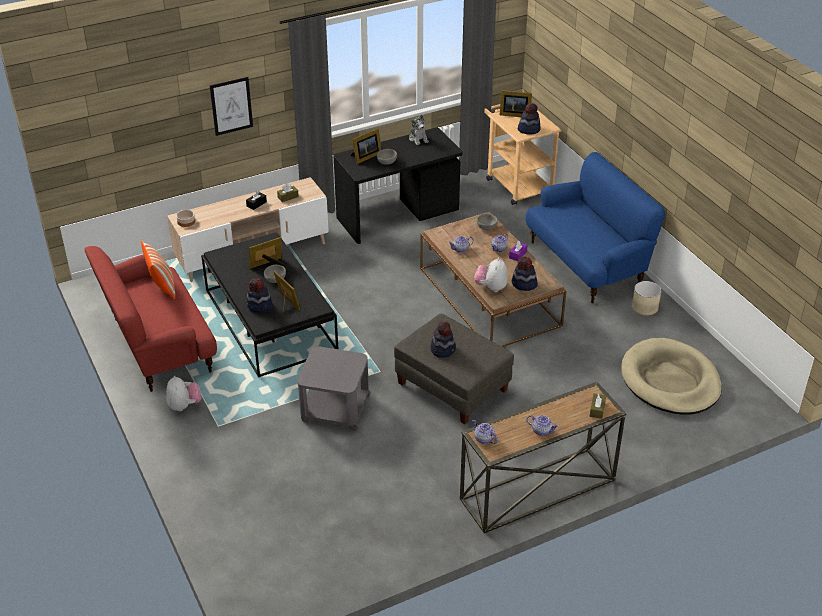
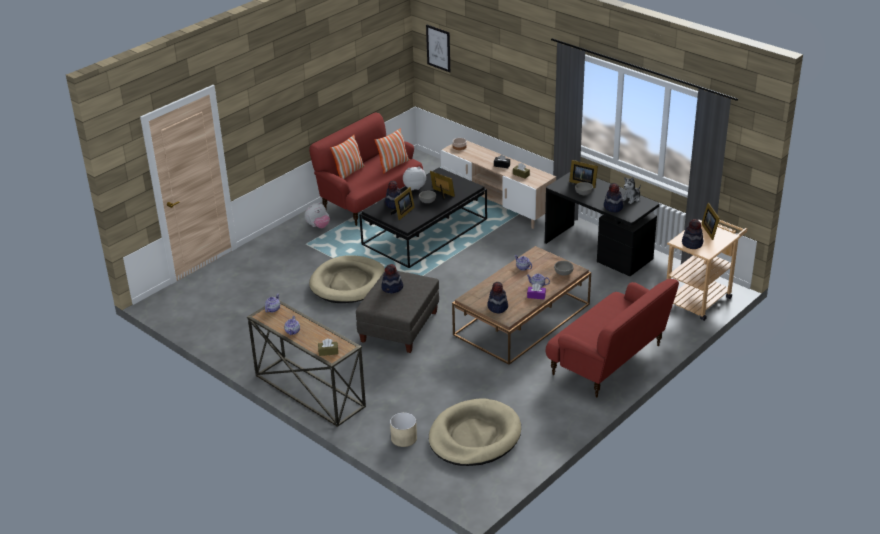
camera: 70 degrees right, 5 degrees down
(146, 326) = (349, 172): none -> pillow
(231, 106) = (521, 86): picture -> picture (438, 48)
(335, 408) = (348, 283): grey side table -> beige dog bed
(427, 153) = (613, 207): none -> hat
(491, 287) = (482, 292): plush toy -> plush toy (414, 187)
(587, 263) = (609, 361): blue sofa -> red sofa
(645, 307) = (568, 405): beige planter -> beige planter (403, 438)

